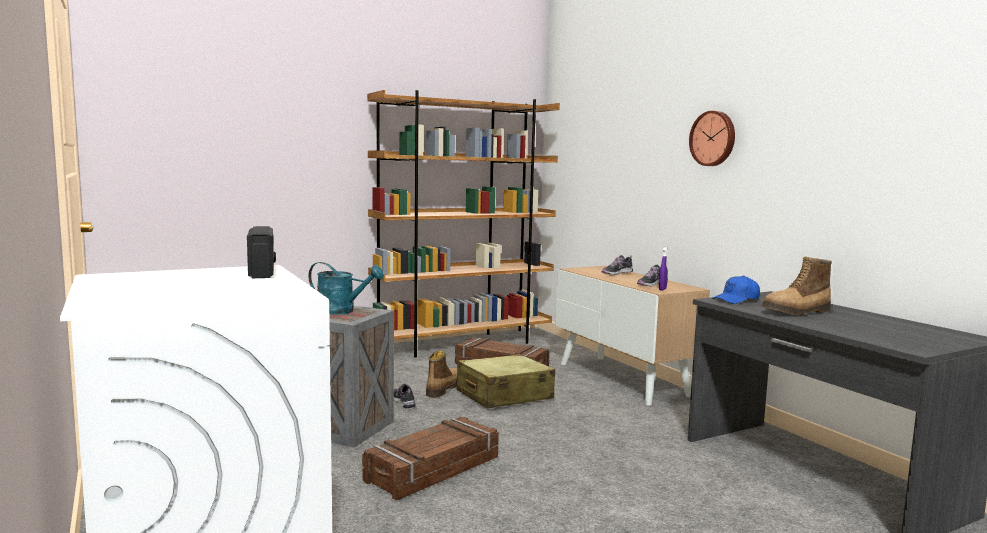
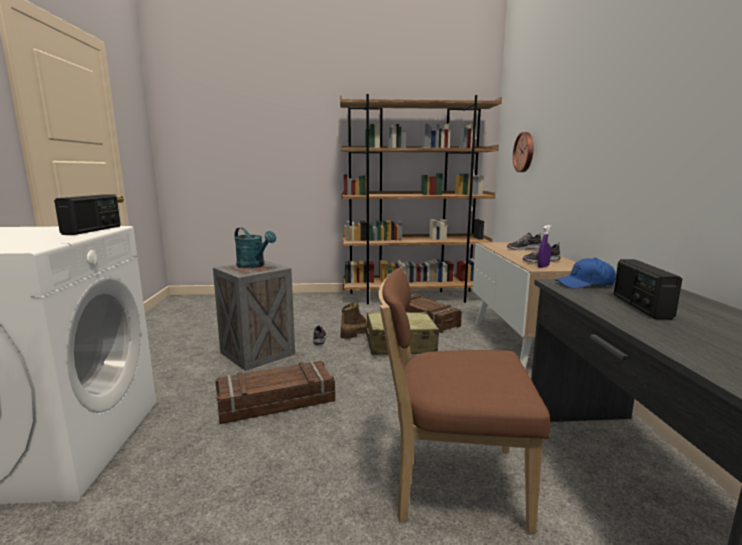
camera: 25 degrees right, 5 degrees up
(671, 497) = (450, 483): none -> brown chair
(713, 138) = (614, 111): wall clock -> wall clock (525, 152)
(797, 312) = (640, 306): boot -> radio

